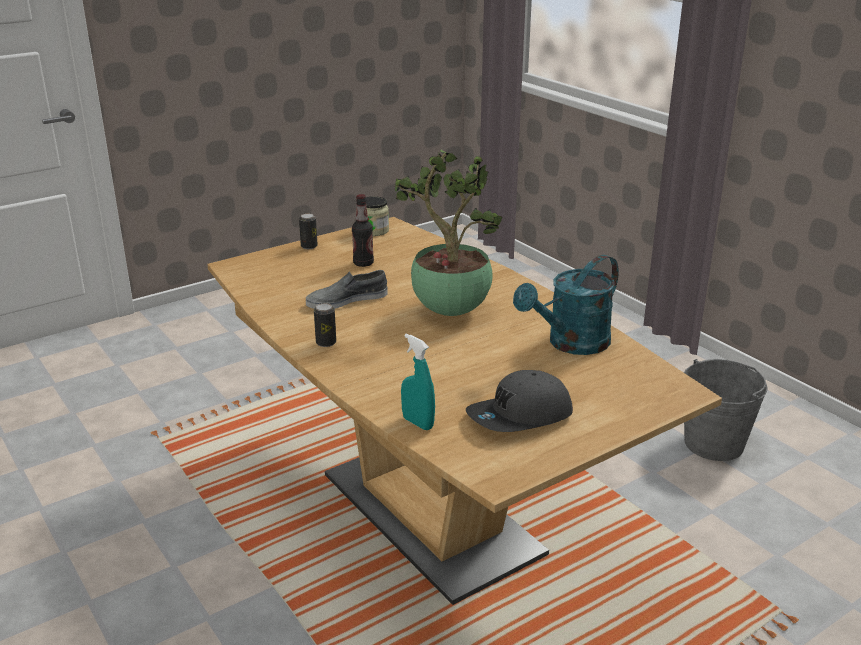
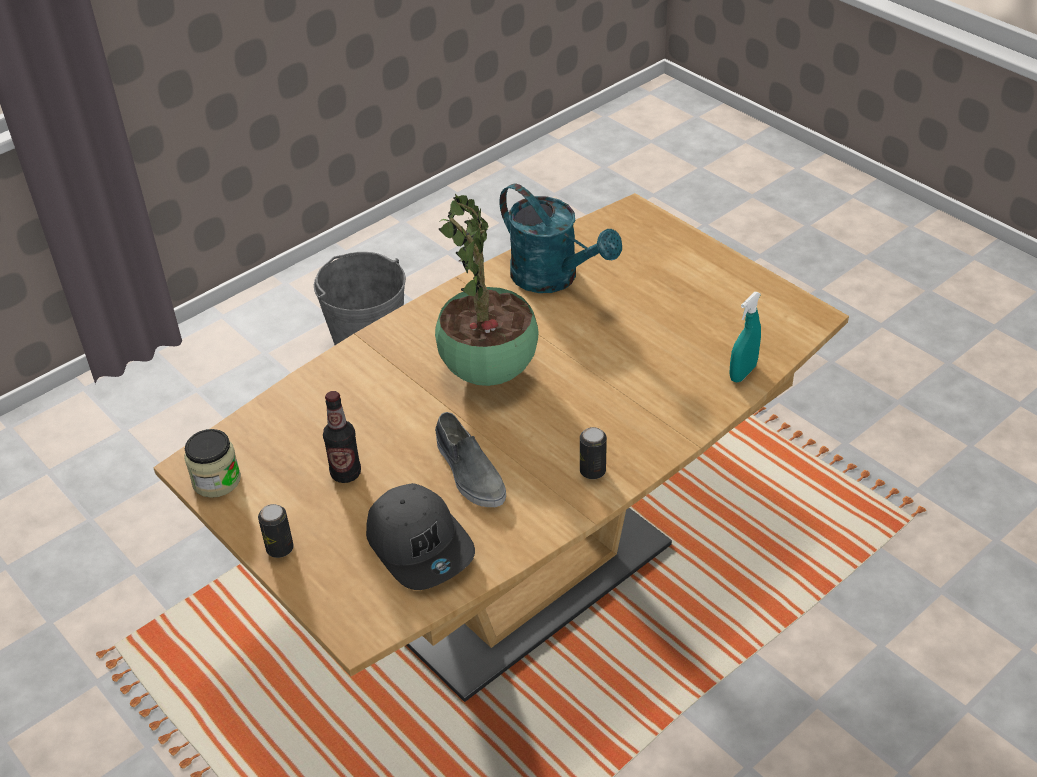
camera: 95 degrees left, 15 degrees up
(520, 417) = (708, 307): grey cap -> grey cap (421, 545)

